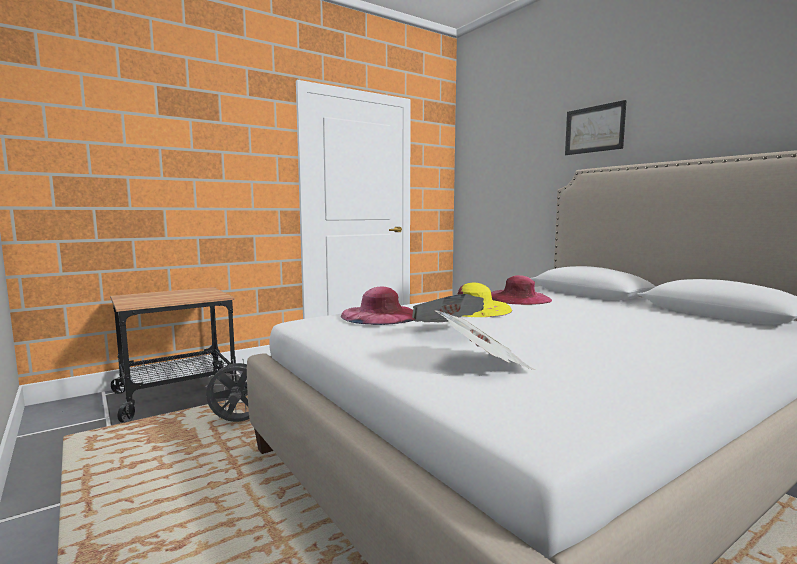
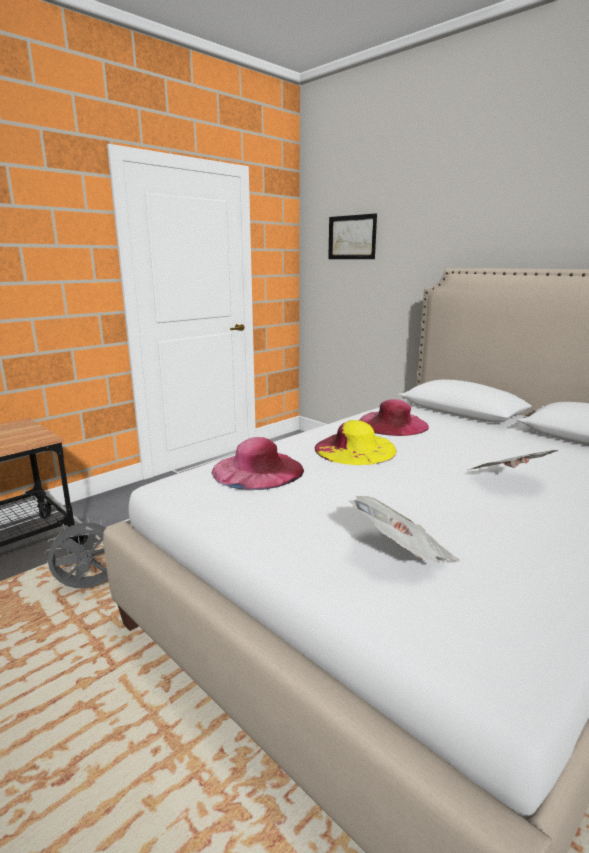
camera: 10 degrees left, 10 degrees up
(446, 330) = (341, 494): newspaper -> newspaper (507, 480)
(594, 129) = (466, 220): picture -> picture (352, 237)

